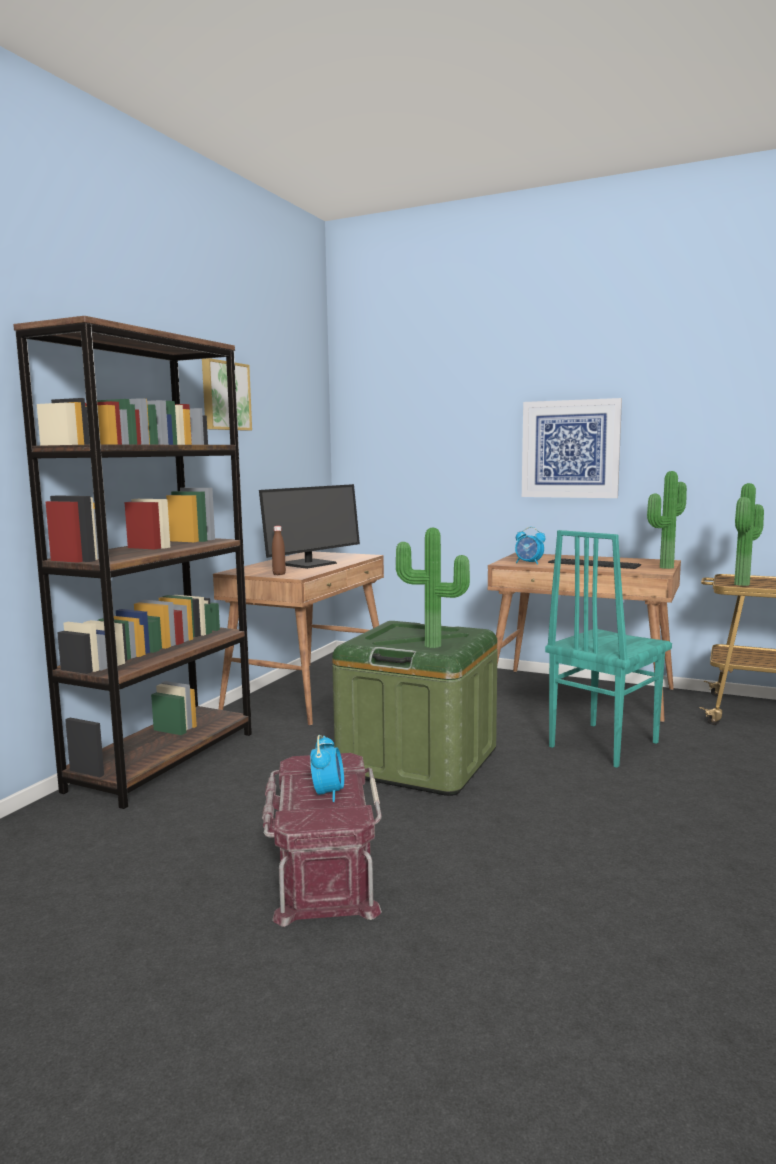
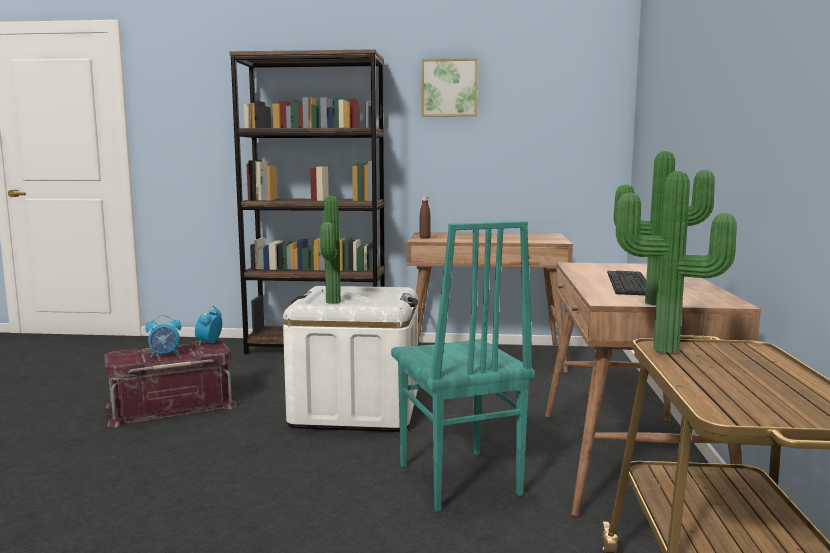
camera: 70 degrees right, 0 degrees up
(309, 564) = (484, 238): monitor -> none
(418, 761) = (356, 409): green storage box -> white storage box
(529, 563) = (590, 269): alarm clock -> alarm clock (209, 343)
(570, 449) = (721, 123): picture -> none
(601, 744) = (457, 480): turquoise chair -> turquoise chair turned 135 degrees counterclockwise

